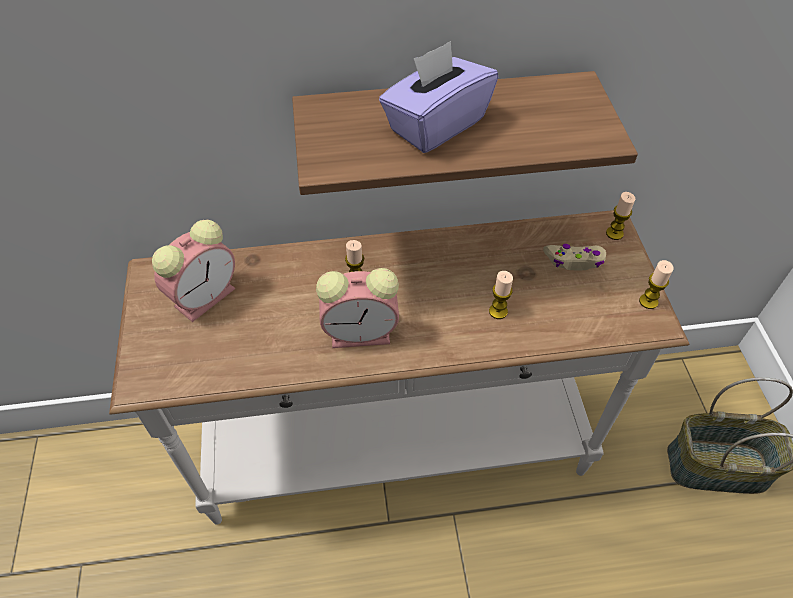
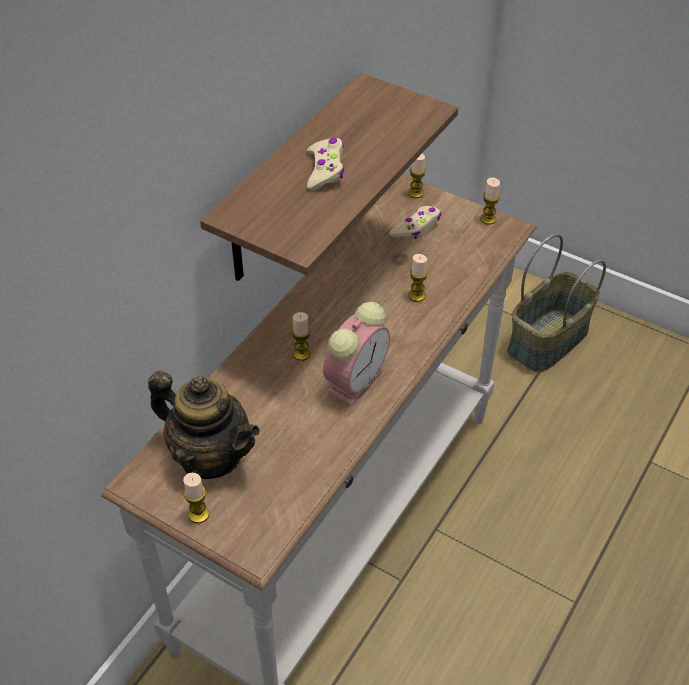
camera: 50 degrees left, 5 degrees down
(146, 326) = (198, 514): none -> candle
(206, 295) = (210, 455): alarm clock -> teapot
(435, 124) = (325, 170): purple tissue box -> beige game controller

